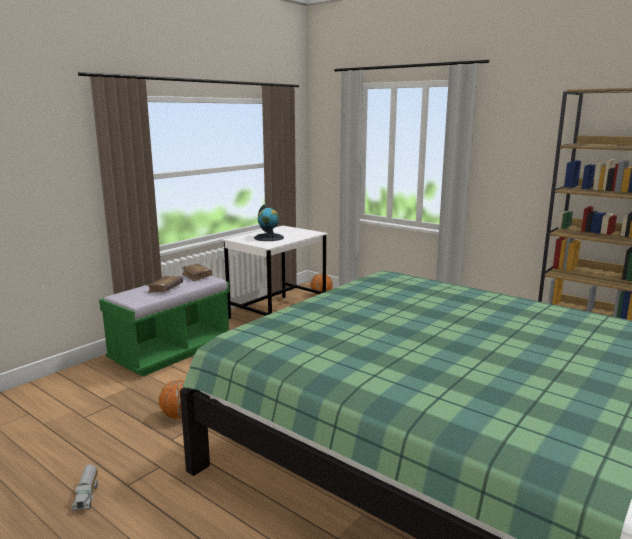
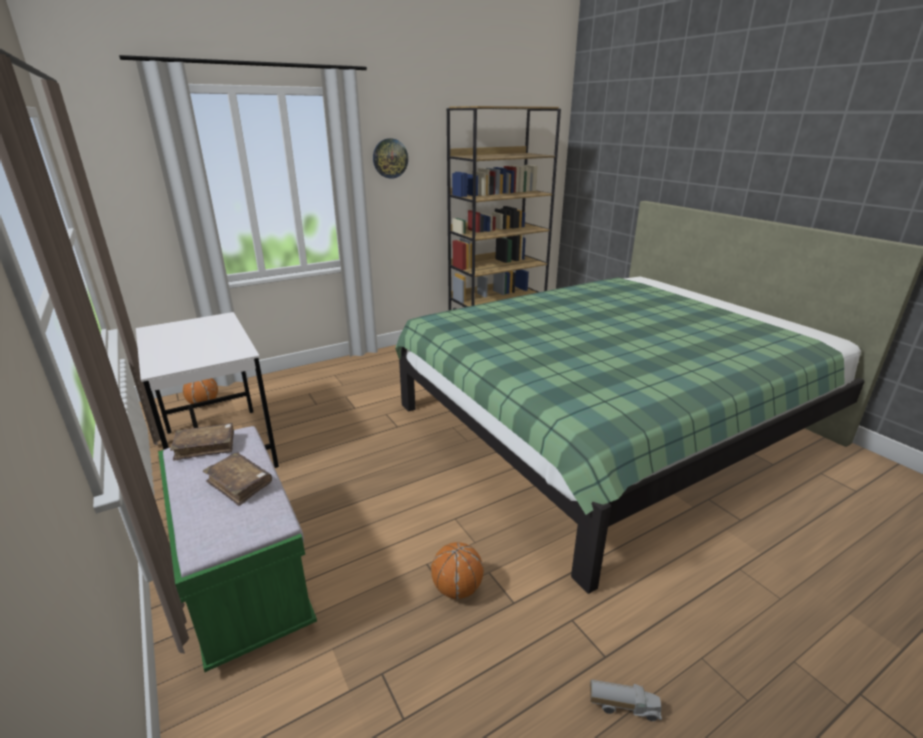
camera: 70 degrees left, 10 degrees up
(269, 237) = (197, 346): globe -> none
(510, 141) = (390, 158): none -> wall clock

